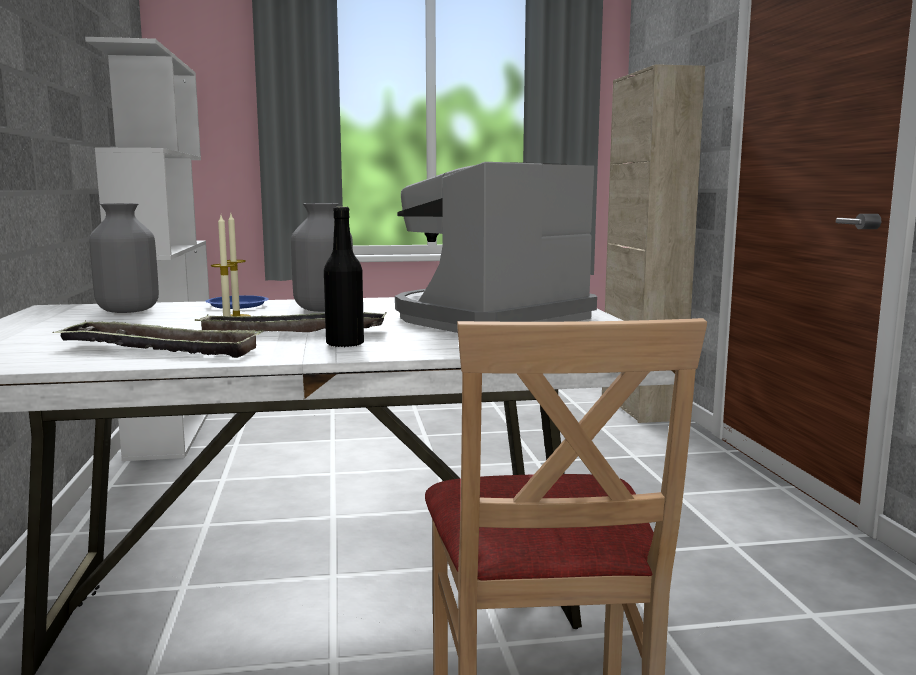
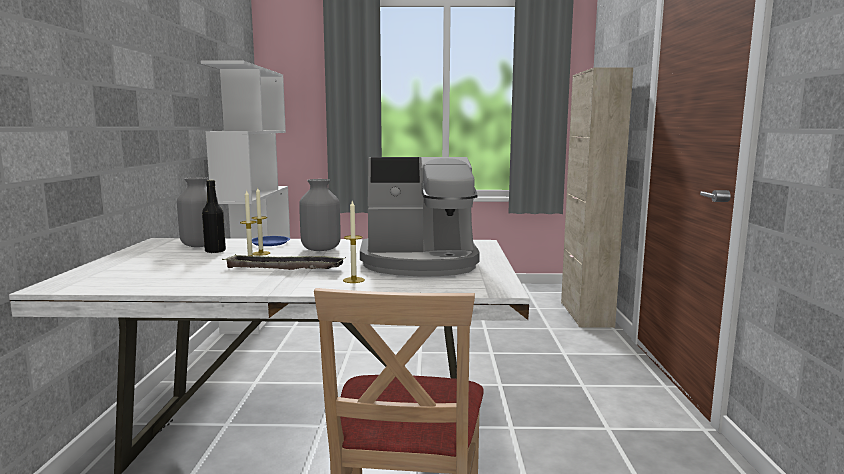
camera: 10 degrees right, 0 degrees up
(159, 349) = (193, 279): tray -> none
(345, 344) = (307, 281): black bottle -> black bottle (215, 251)
(415, 341) = (353, 280): none -> candle
(489, 319) = (420, 262): coffee machine -> coffee machine turned 150 degrees counterclockwise

